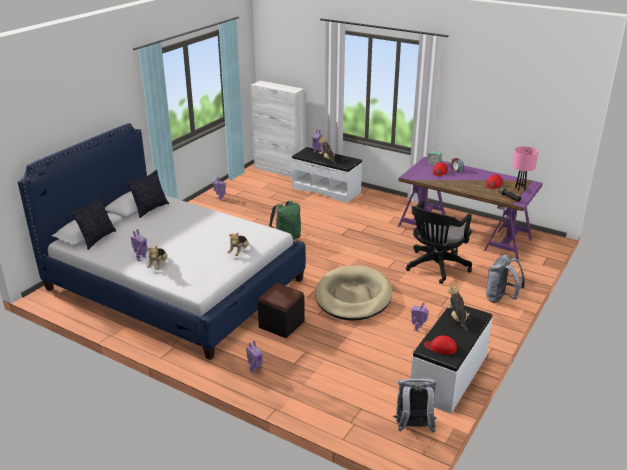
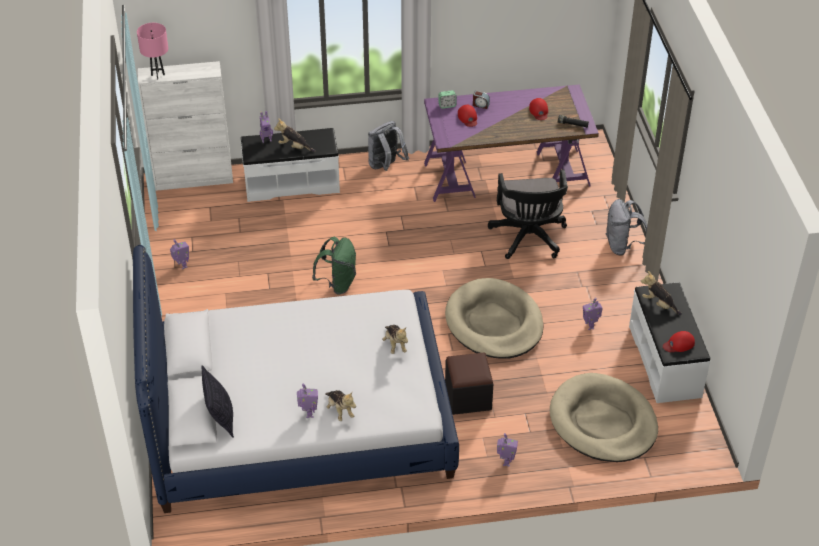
camera: 40 degrees left, 15 degrees up
(150, 209) = (215, 342): pillow -> none
(352, 386) = (603, 422): none -> beige dog bed
(413, 427) = (688, 429): grey backpack -> grey backpack (386, 166)
(520, 189) = (570, 106): pink table lamp -> pink table lamp (158, 75)

